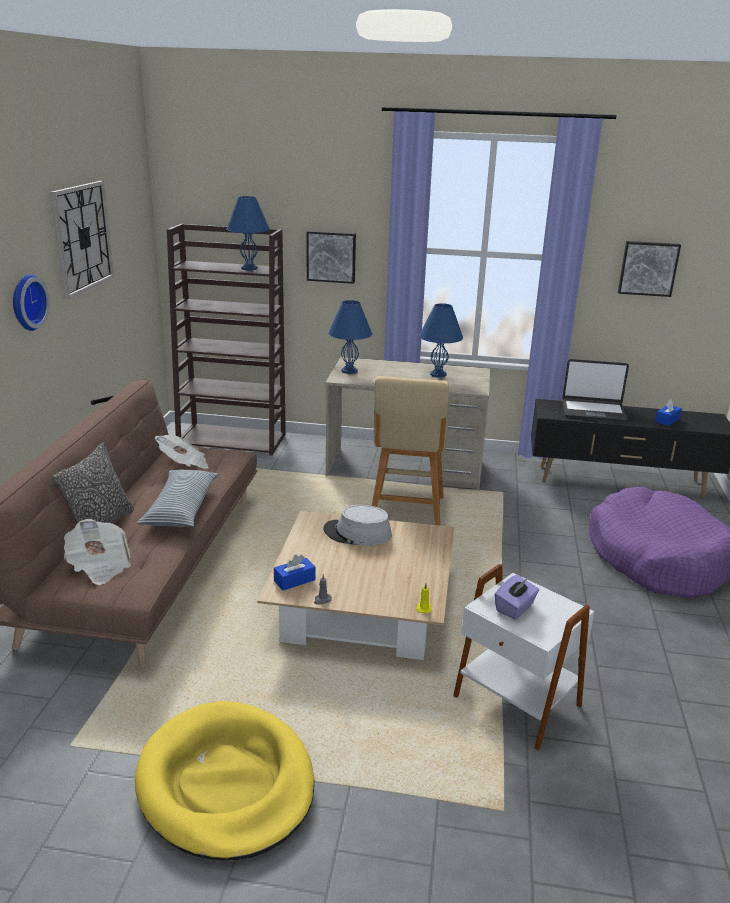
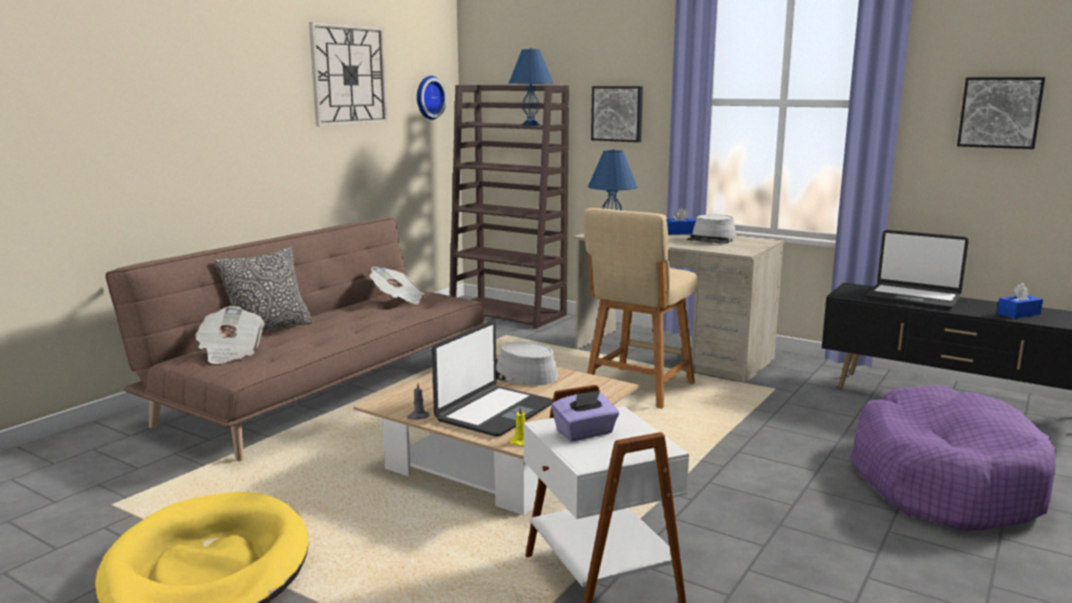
camera: 25 degrees right, 10 degrees down
(26, 302) = (262, 115): wall clock -> wall clock (428, 97)
(181, 508) = (355, 327): pillow -> none
(294, 580) = (409, 398): blue tissue box -> blue tissue box (679, 232)
(376, 581) = (494, 412): none -> laptop
(438, 374) = (711, 239): blue table lamp -> grey hat

